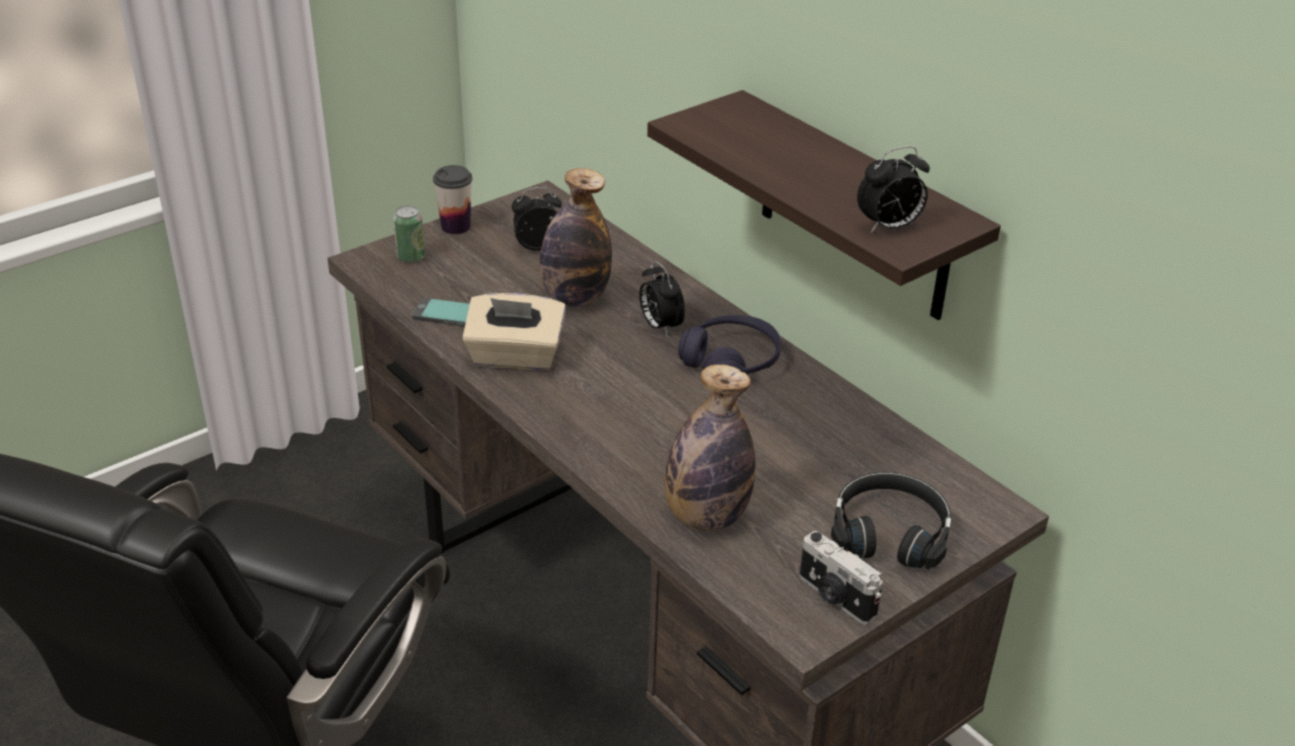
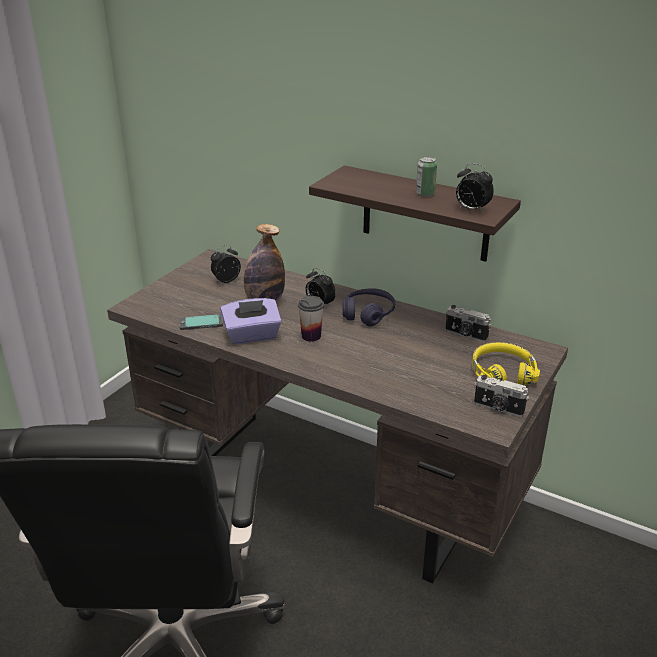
camera: 20 degrees left, 5 degrees down
(411, 257) = (157, 300): can -> can (425, 194)
(455, 227) = (172, 280): cup -> cup (311, 336)
(515, 357) = (252, 336): beige tissue box -> purple tissue box
(706, 517) = (408, 388): bottle -> none
(874, 444) = (465, 335): none -> camera
(889, 227) = (471, 210): alarm clock -> alarm clock turned 75 degrees clockwise
(890, 532) = (502, 372): black headphones -> yellow headphones

